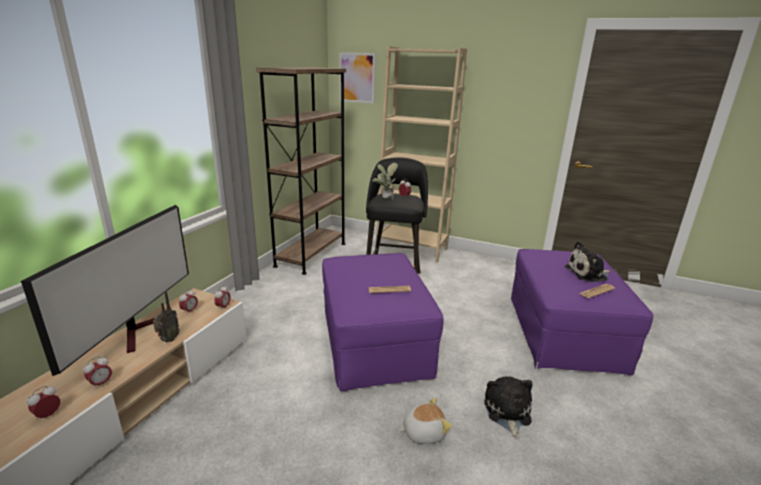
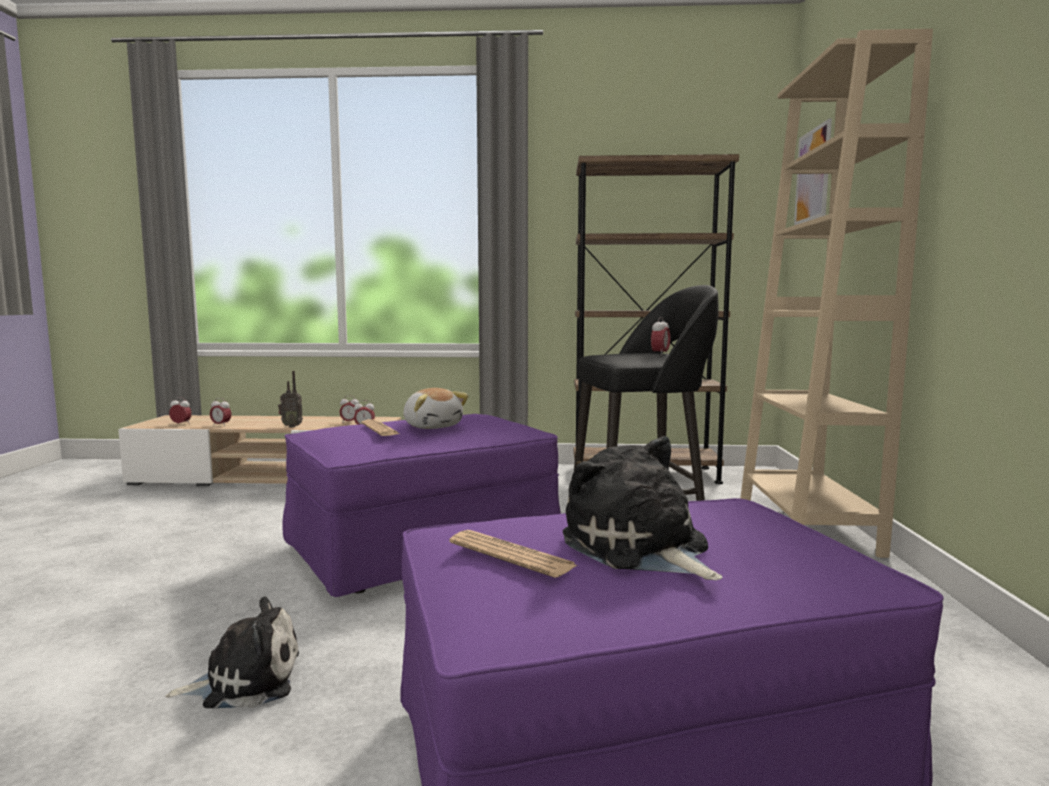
camera: 70 degrees right, 15 degrees down
(142, 329) = (309, 419): television -> none
(385, 200) = (618, 352): potted plant -> none
(423, 432) = (202, 608): plush toy -> plush toy (433, 426)

